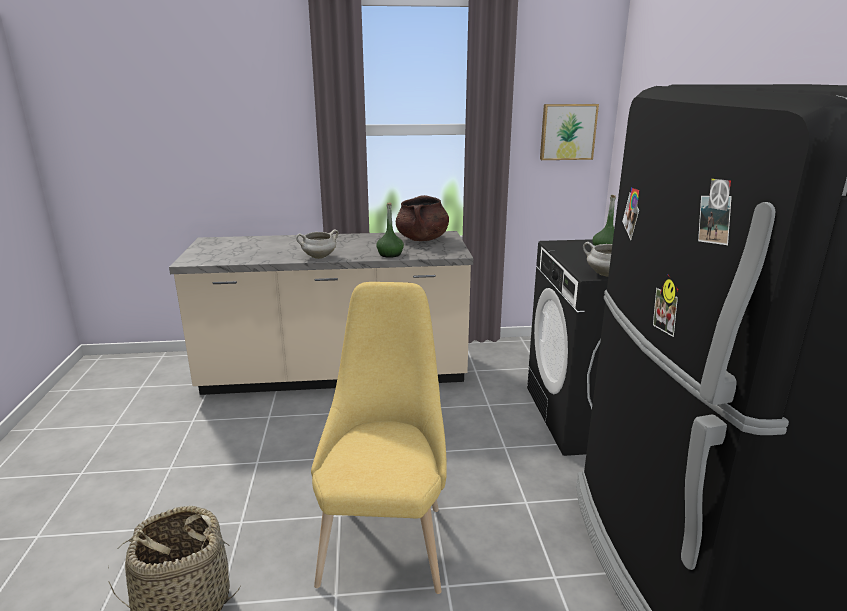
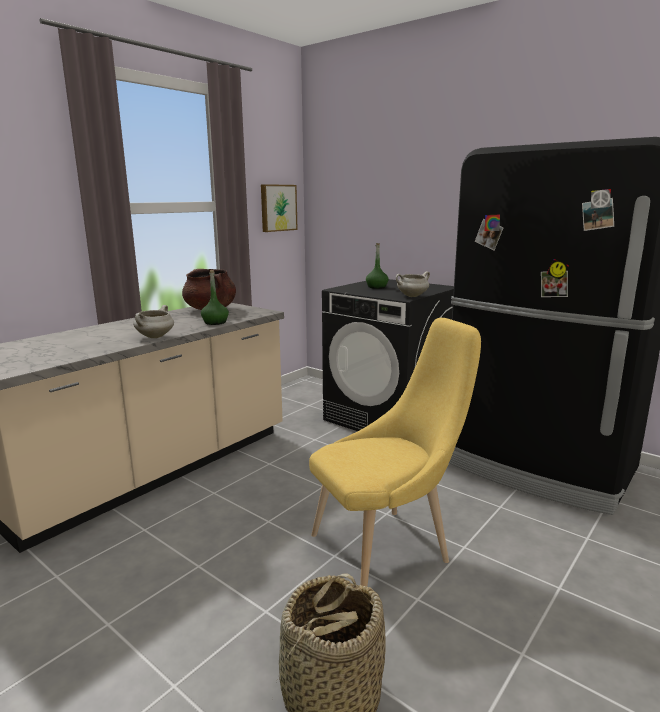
camera: 45 degrees left, 5 degrees down
(386, 537) = (387, 547): yellow chair -> yellow chair turned 105 degrees clockwise

